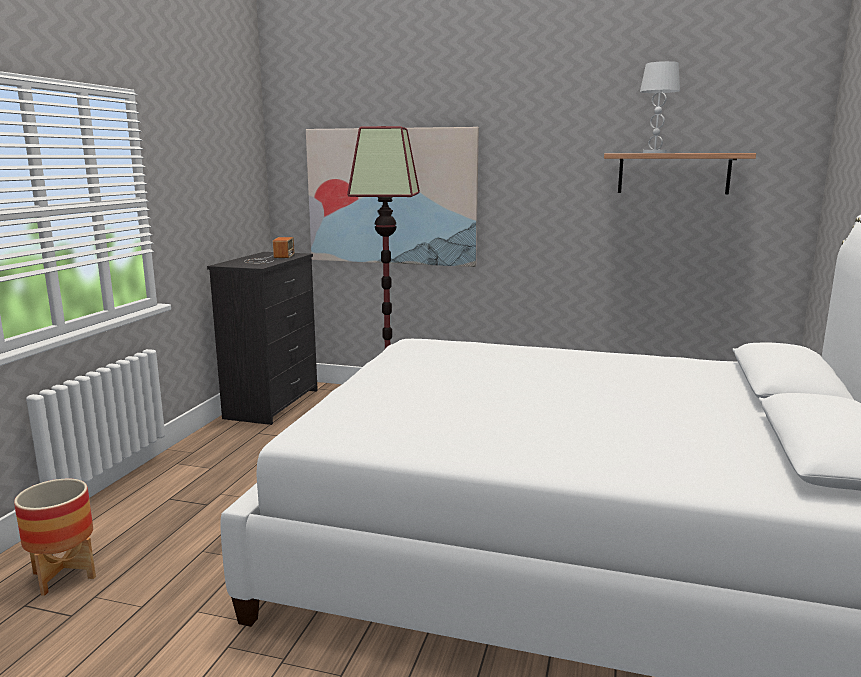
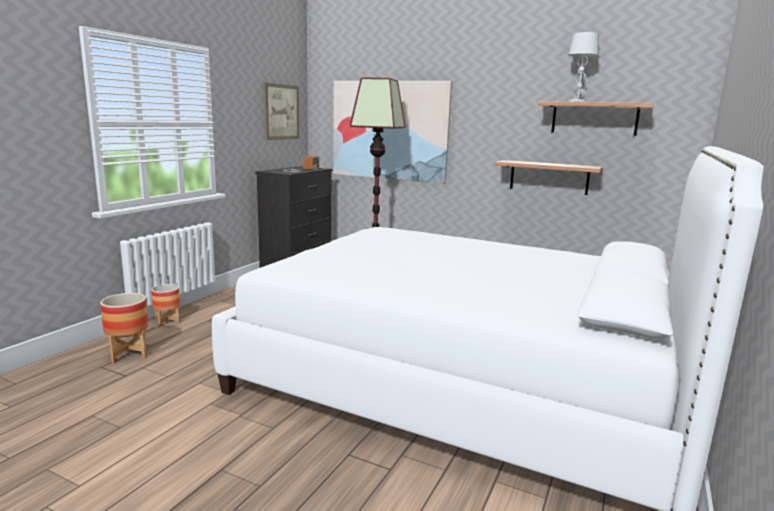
camera: 10 degrees right, 0 degrees up
(107, 508) = (167, 321): none -> planter
(235, 177) = (281, 112): none -> picture
(617, 252) = (549, 177): none -> shelf

